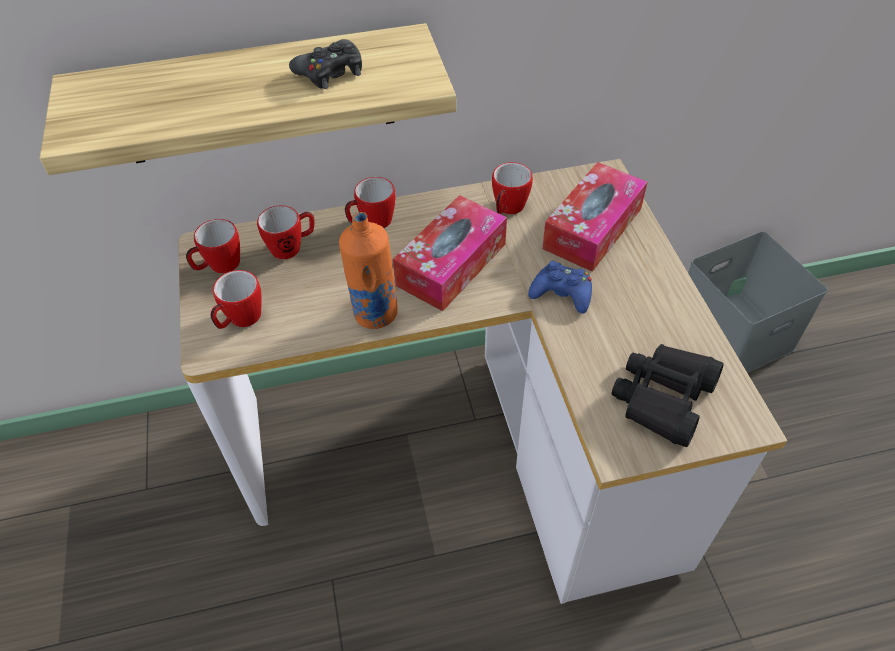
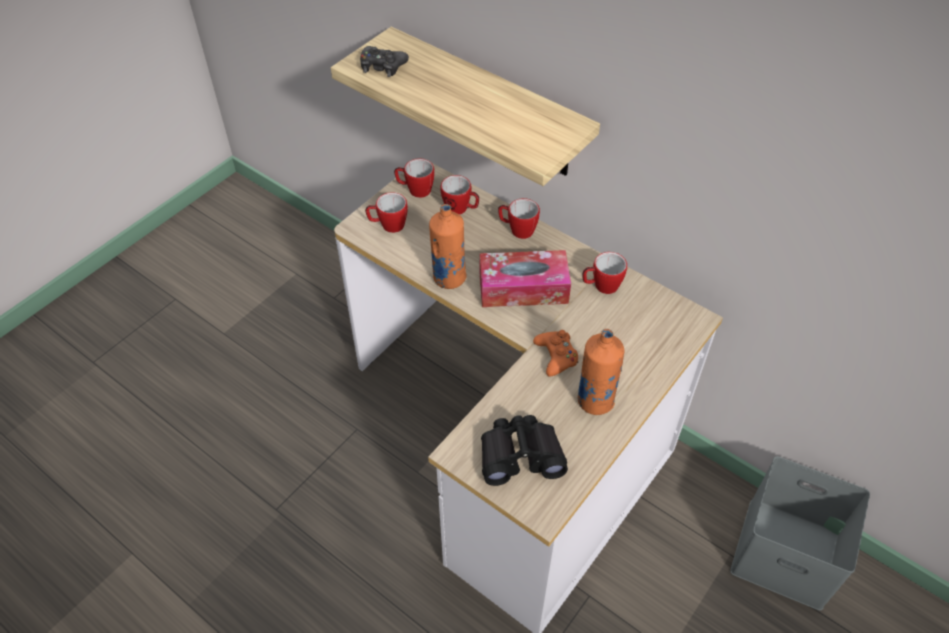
camera: 50 degrees right, 0 degrees up
(330, 72) = (505, 116): black game controller -> black game controller (382, 66)
(562, 293) = (556, 356): blue game controller -> orange game controller
(592, 228) = (632, 340): tissue box -> none
(641, 298) = (595, 400): none -> orange bottle

